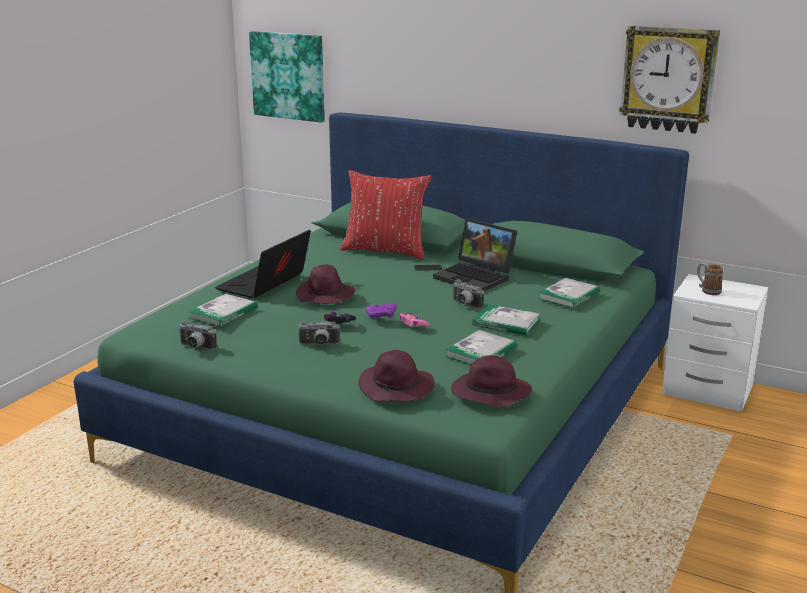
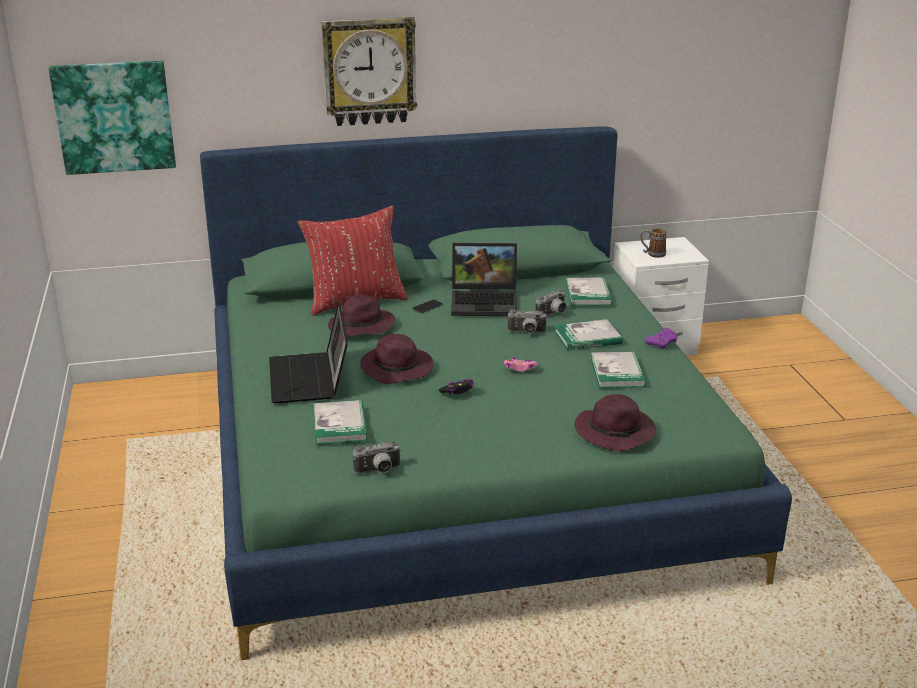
camera: 40 degrees left, 5 degrees up
(319, 345) = (481, 421): camera -> camera (553, 314)
(382, 316) = (483, 370): purple game controller -> purple game controller (662, 343)
(489, 394) = (685, 407): purple hat -> purple hat (361, 327)
(668, 79) = (584, 59): wall clock -> wall clock (369, 71)

